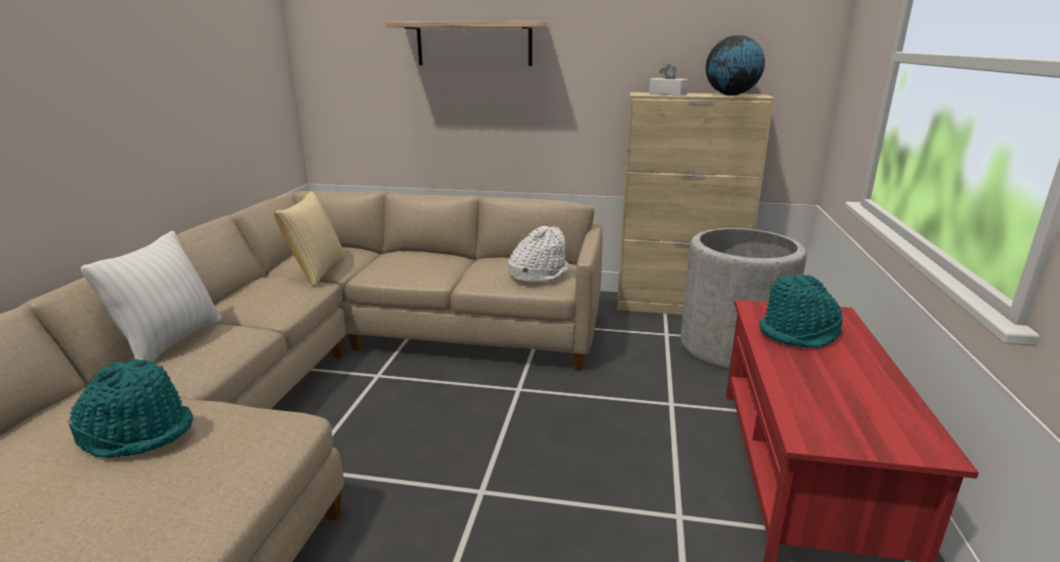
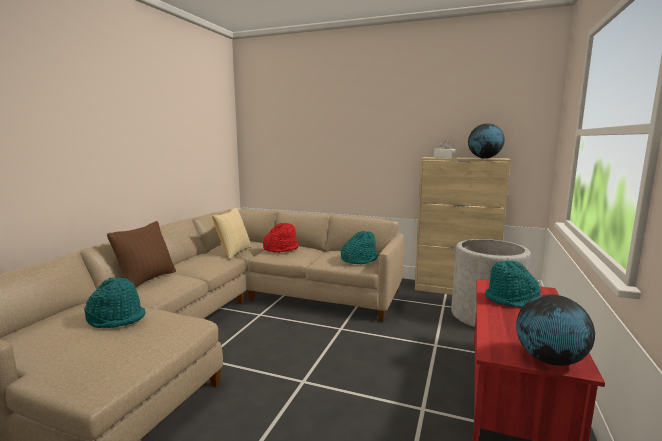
camera: 10 degrees right, 10 degrees down
(171, 341) = (147, 280): white pillow -> brown pillow
(400, 260) = (281, 249): none -> red hat
(474, 44) = (334, 130): shelf -> none
(538, 273) = (359, 259): white hat -> turquoise hat
(890, 441) = (549, 360): none -> globe

